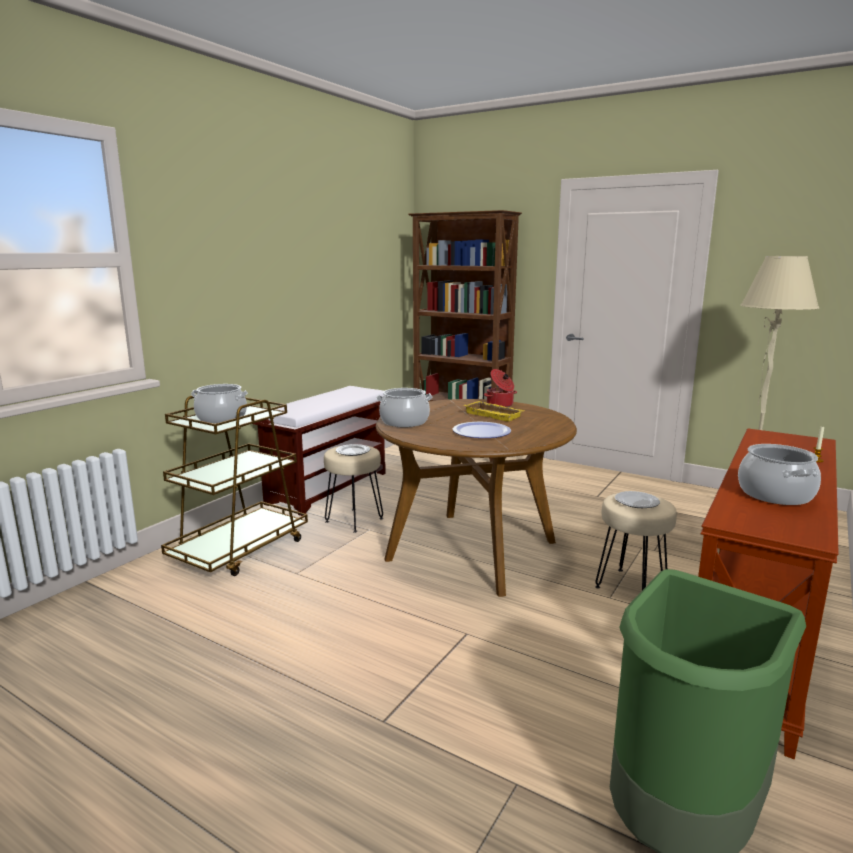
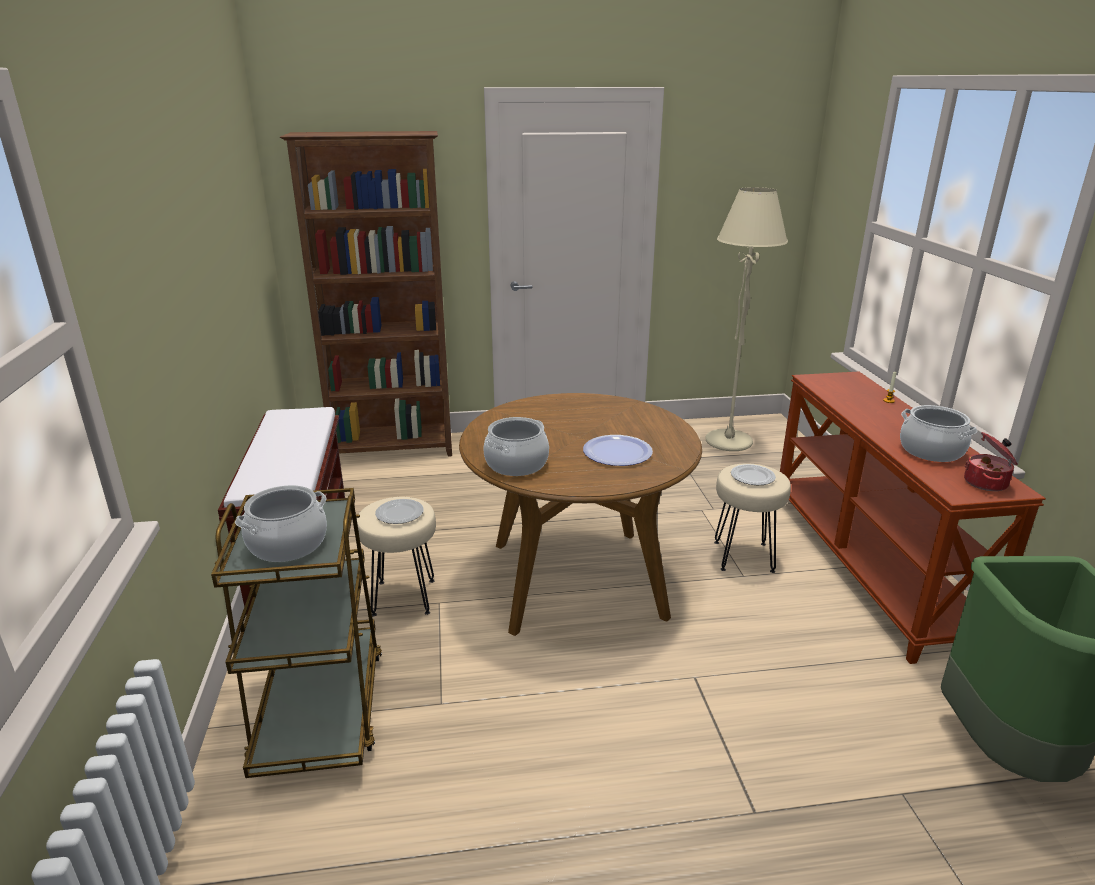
camera: 40 degrees left, 10 degrees up
(495, 415) = (581, 421): yellow tray -> none
(500, 405) = (558, 403): cooking pot -> cooking pot (987, 483)

